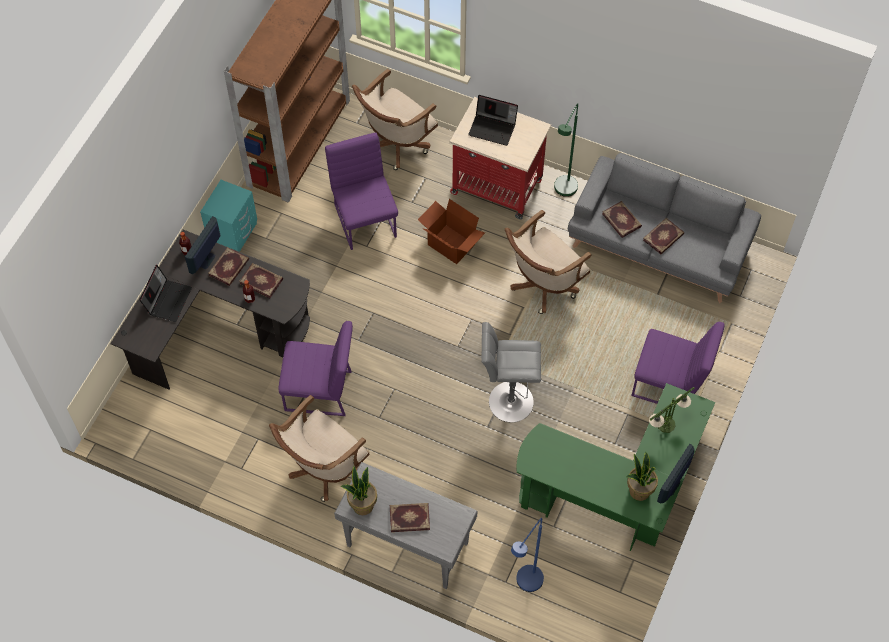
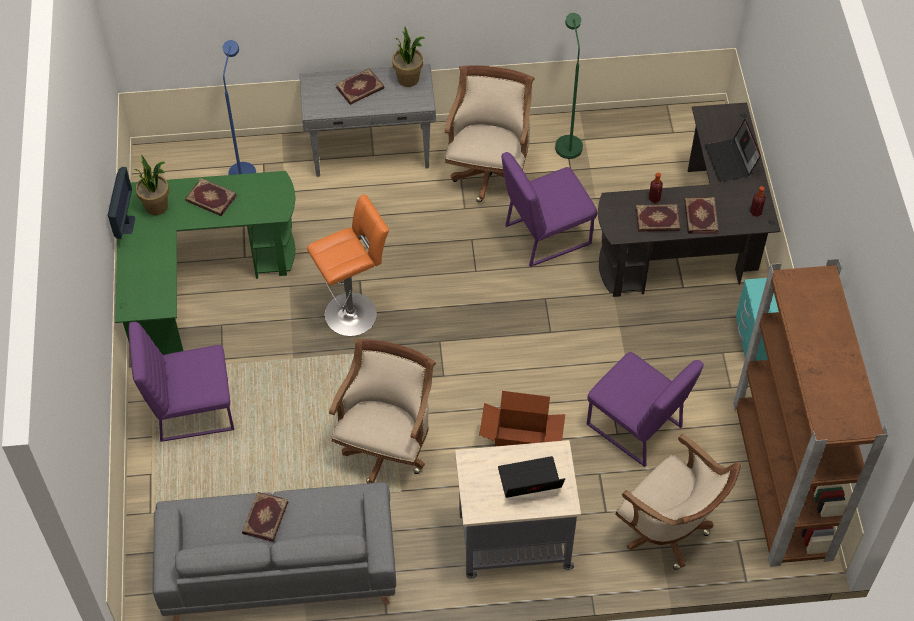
camera: 150 degrees right, 5 degrees down
(206, 260) = (728, 212): monitor -> none
(396, 147) = (668, 533): office chair -> office chair turned 120 degrees clockwise
(497, 187) = (514, 543): red cart -> grey cart
(507, 401) = (354, 312): grey stool -> orange stool
(563, 192) = (432, 579): green floor lamp -> green floor lamp (567, 142)
(622, 220) = (325, 515): book -> book (210, 199)
(665, 424) = (158, 276): table lamp -> none

